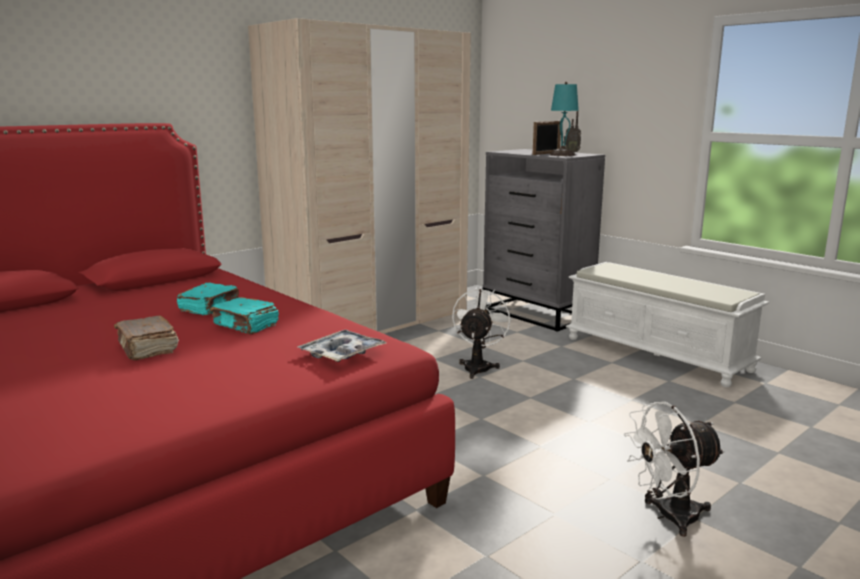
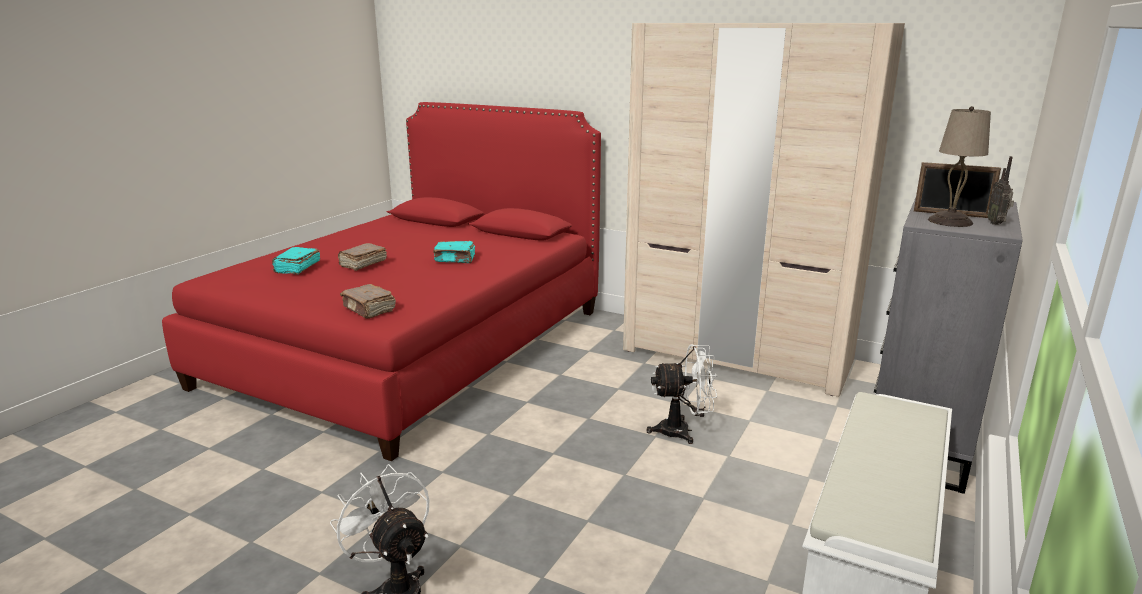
camera: 70 degrees right, 5 degrees up
(246, 326) = (421, 275): turquoise book -> turquoise book (297, 268)
(342, 353) = (369, 309): tray -> brown book
(563, 154) = (951, 221): turquoise table lamp -> beige table lamp

